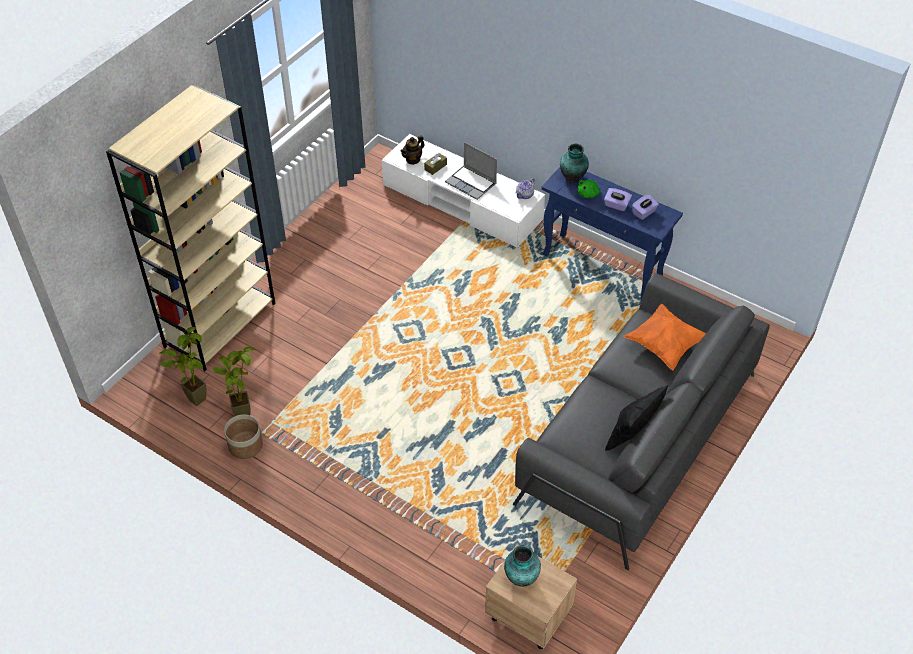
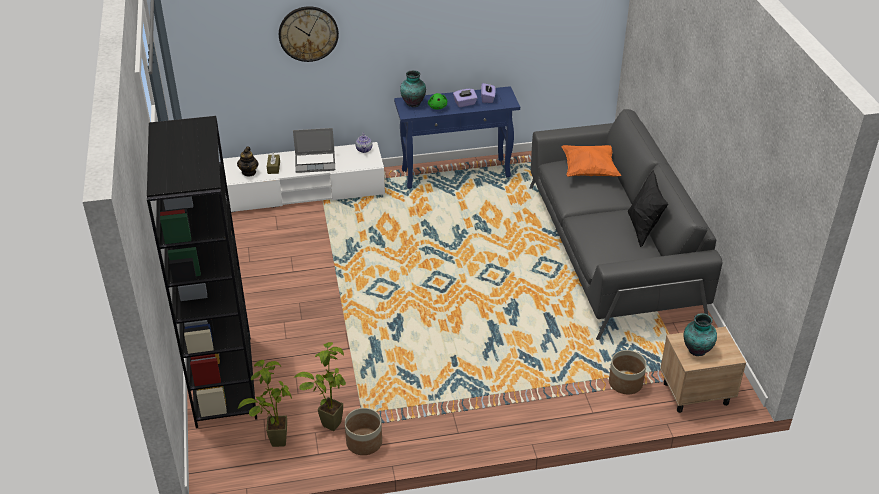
camera: 45 degrees left, 10 degrees down
(220, 324) = (223, 380): beige bookcase -> black bookcase
(485, 559) = (625, 383): none -> planter
(496, 59) = (308, 33): none -> wall clock

